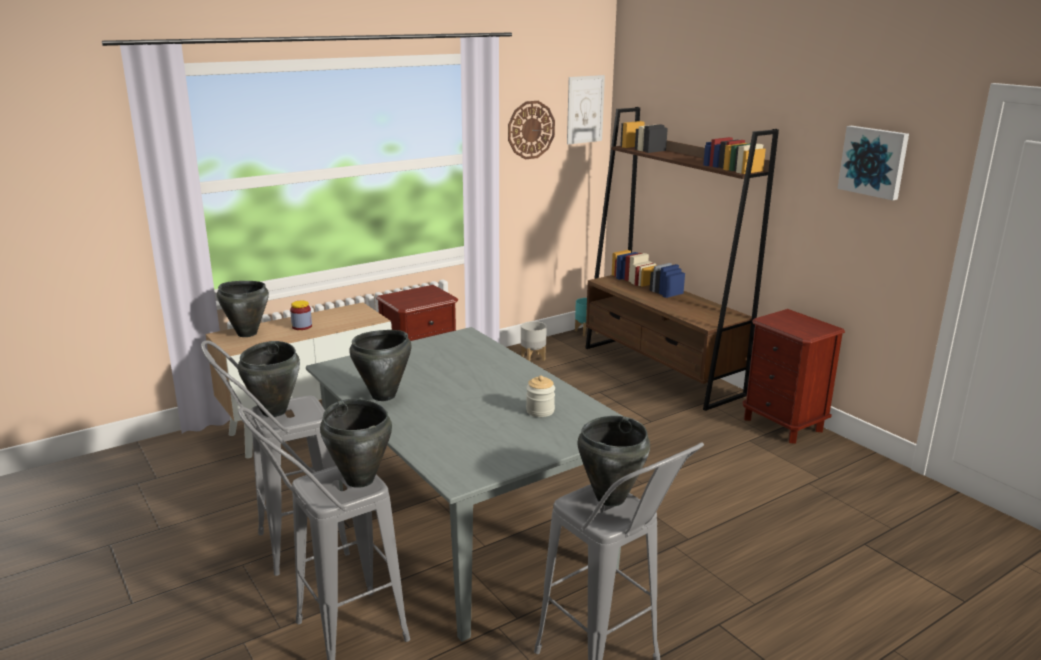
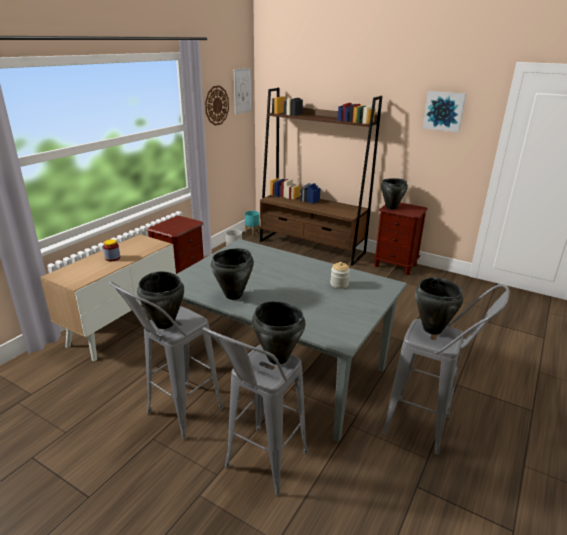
camera: 25 degrees left, 5 degrees up
(247, 333) = (74, 270): black cooking pot -> black cooking pot (391, 207)

